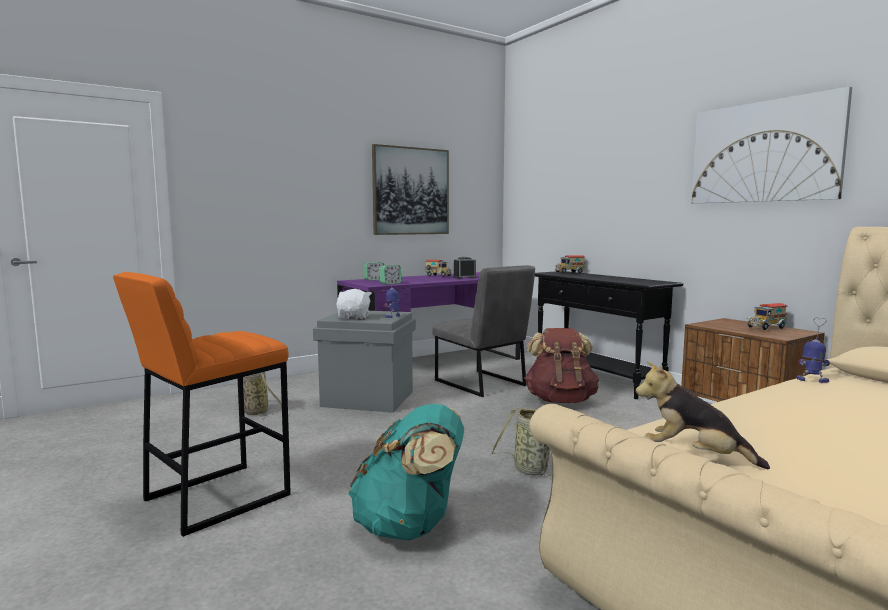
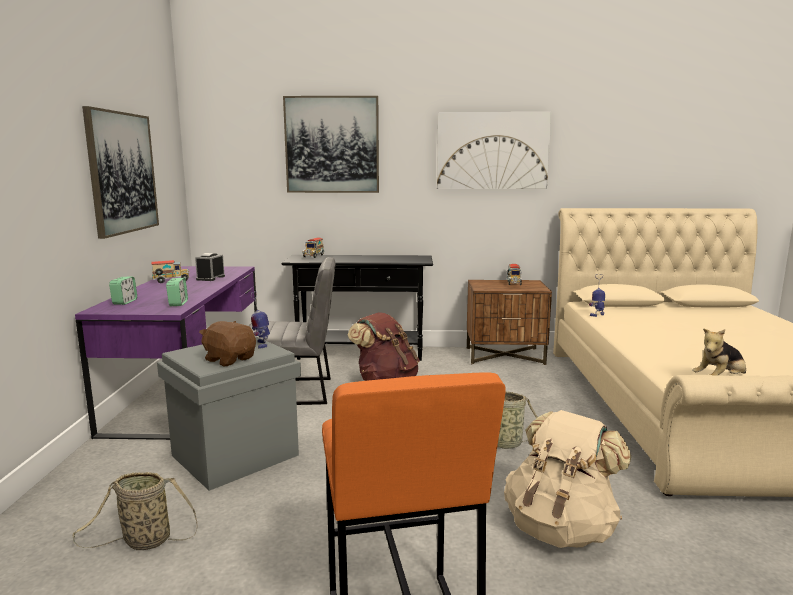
camera: 55 degrees left, 5 degrees up
(354, 318) = (230, 359): white plush toy -> brown plush toy
(410, 526) = (560, 528): turquoise backpack -> beige backpack
(600, 162) = (332, 145): none -> picture

